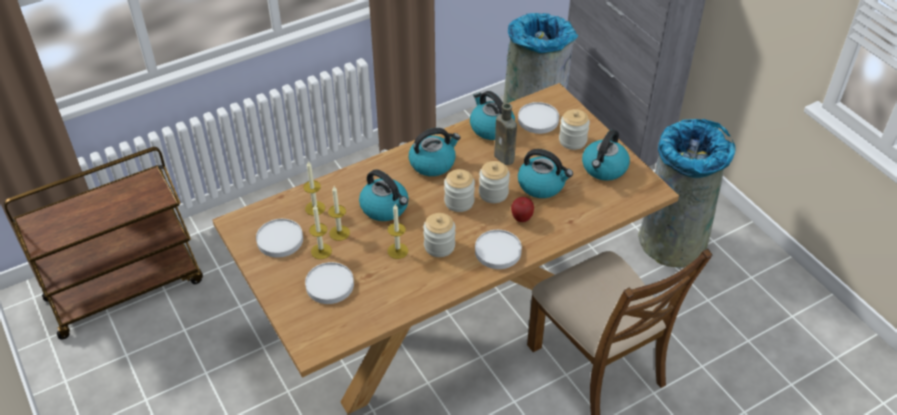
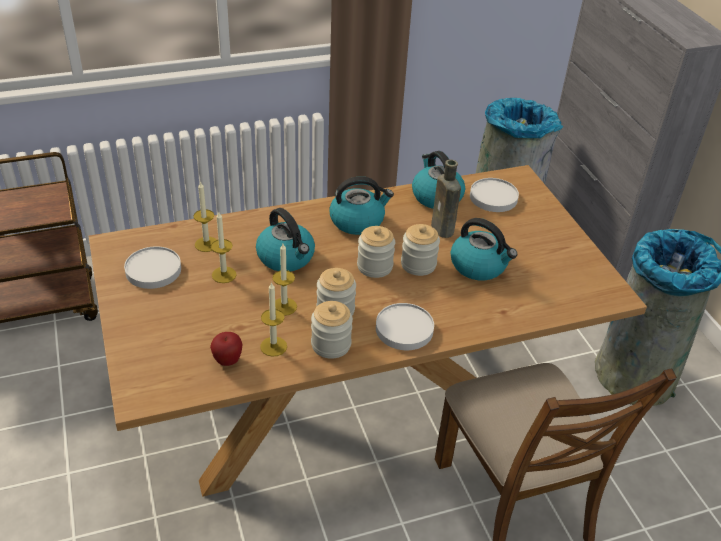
camera: 10 degrees right, 5 degrees down
(321, 251) = (195, 290): candle -> candle (273, 346)
(330, 285) = (190, 330): white plate -> none
(521, 218) = (444, 298): apple -> apple (227, 361)
(572, 140) = (528, 225): jar -> jar (331, 344)
(604, 168) = (559, 261): kettle -> none

